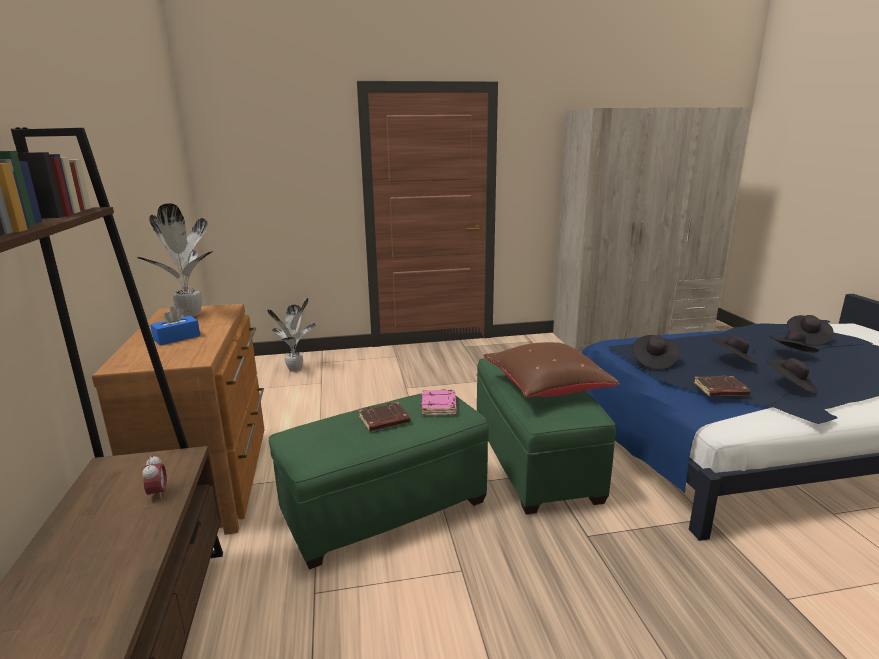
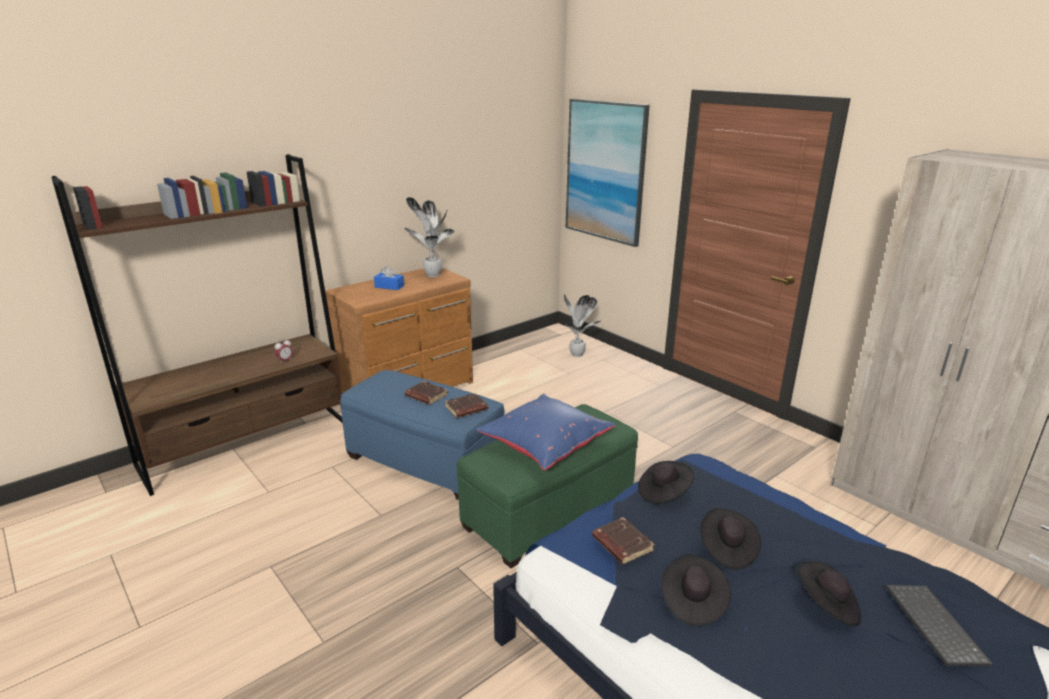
camera: 60 degrees right, 5 degrees up
(261, 173) = (605, 171): none -> picture
(385, 508) = (425, 462): green ottoman -> blue ottoman
(439, 406) = (466, 409): pink book -> brown book
(545, 388) = (544, 446): brown pillow -> blue pillow
(806, 339) = (931, 625): black hat -> keyboard

